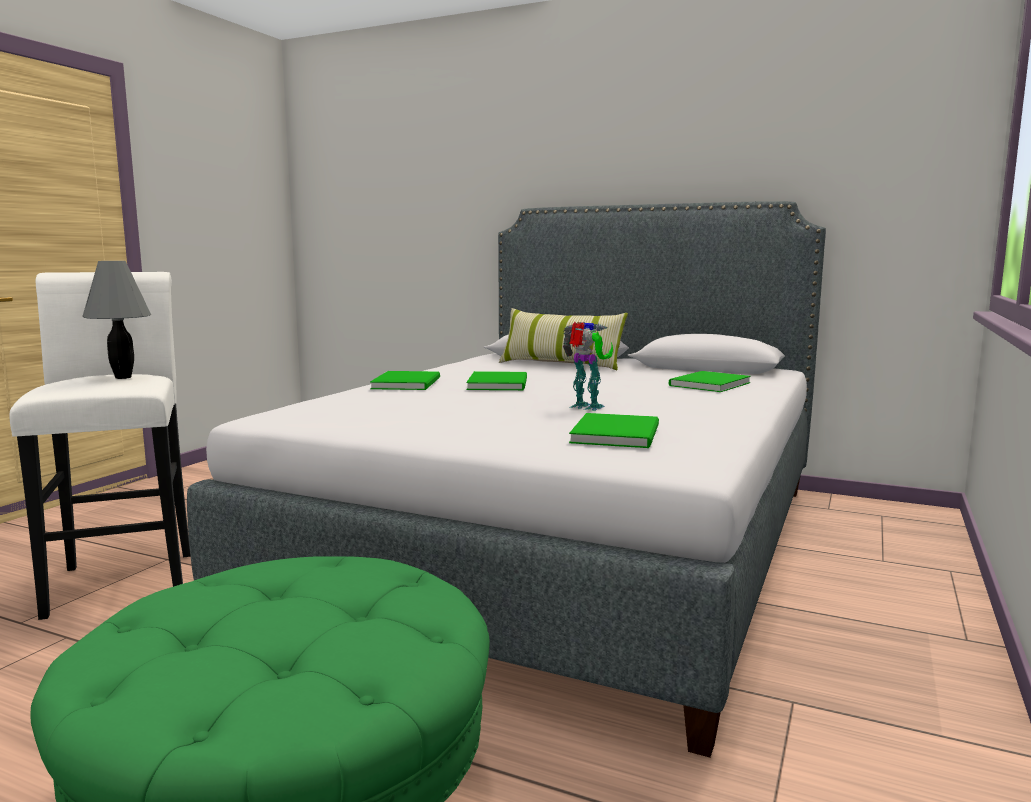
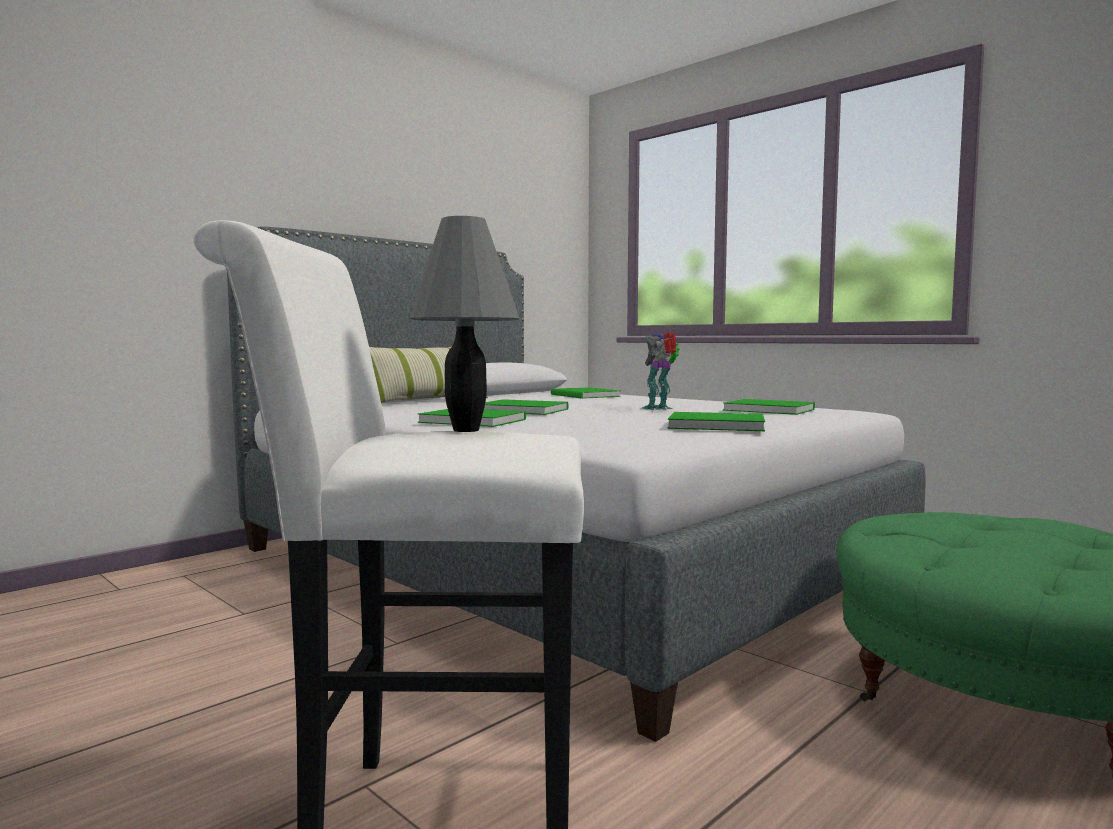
camera: 70 degrees left, 5 degrees down
(411, 423) = (713, 425): none -> green book

